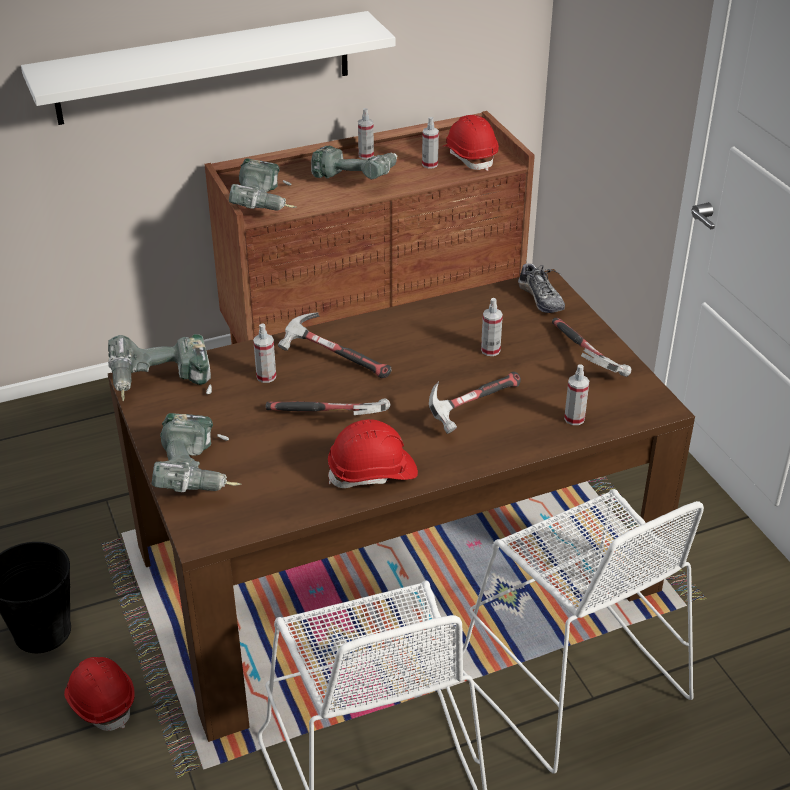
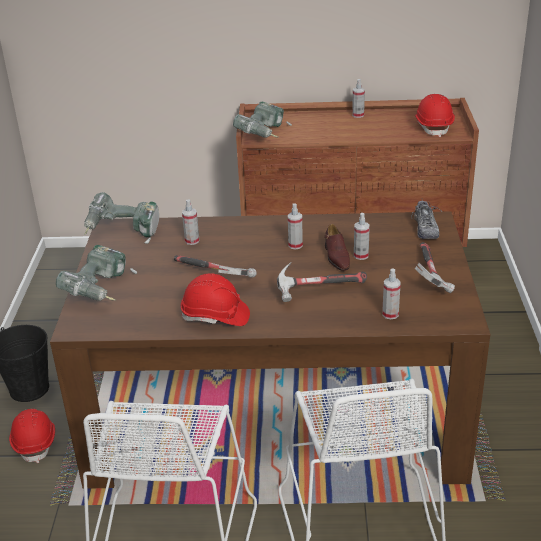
camera: 25 degrees right, 5 degrees down
(204, 68) = (244, 34): white shelf -> none
(334, 359) = (245, 239): hammer -> none
(356, 178) = (340, 128): power drill -> none
(430, 164) = (399, 127): spray bottle -> spray bottle (295, 245)
(463, 359) = (336, 257): none -> brown shoe

